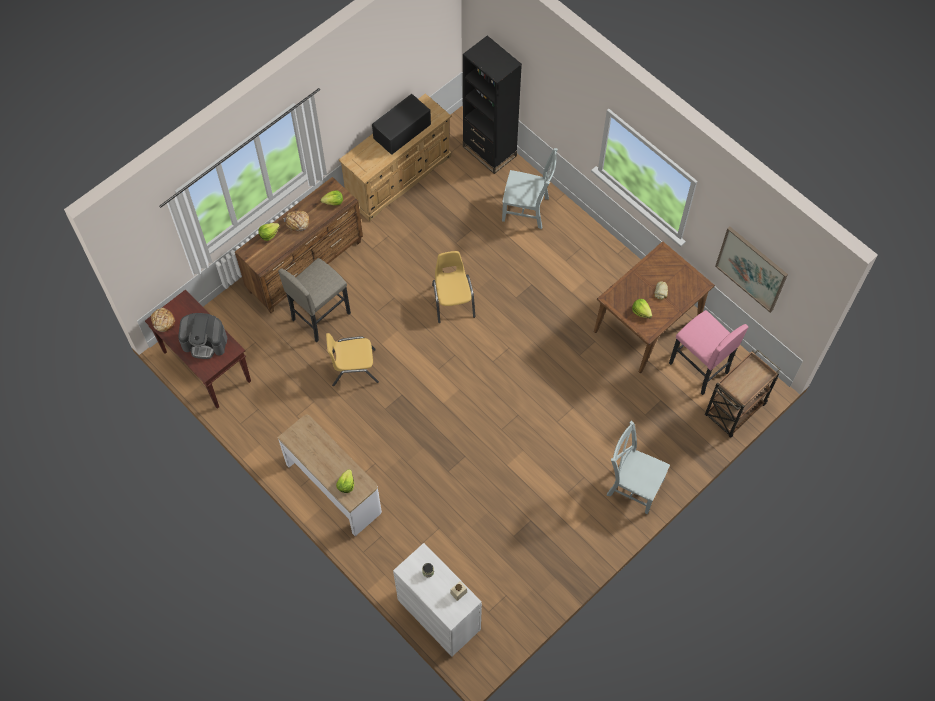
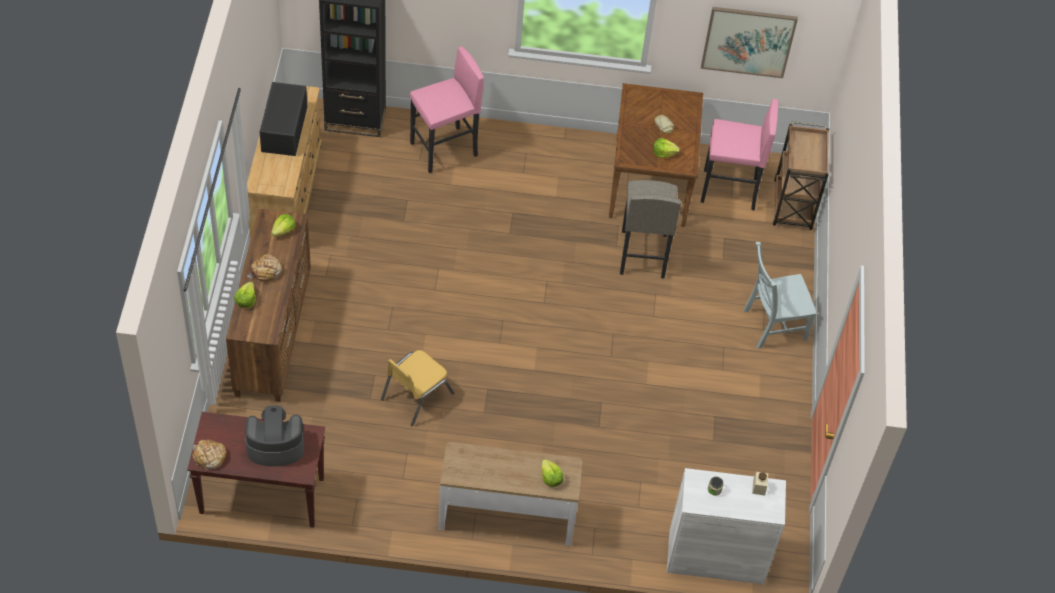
camera: 45 degrees left, 10 degrees down
(205, 342) = (275, 446): coffee machine -> coffee machine turned 150 degrees counterclockwise
(320, 316) = (334, 371): grey stool -> grey stool (642, 254)
(453, 300) = (453, 273): yellow chair -> none
(527, 210) = (444, 150): grey chair -> pink stool

